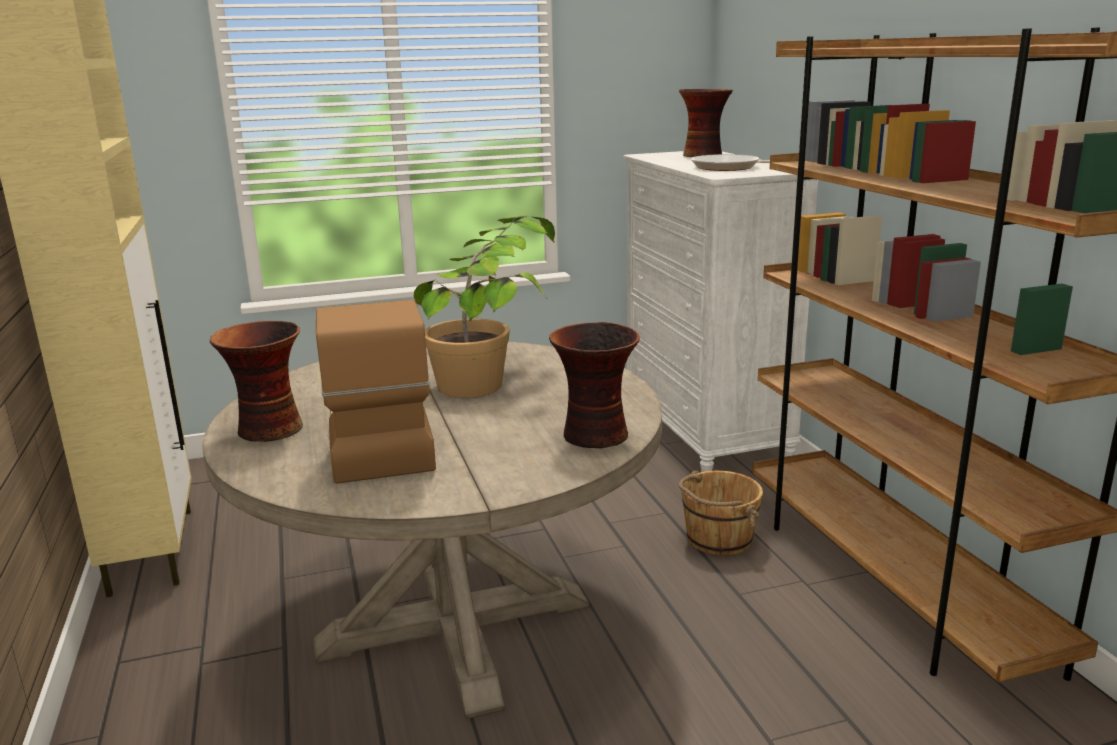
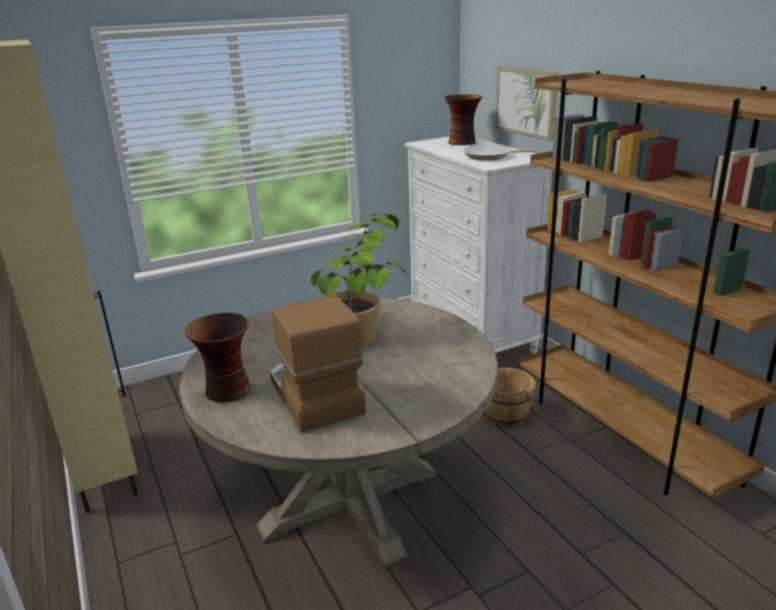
camera: 10 degrees left, 5 degrees up
(595, 436) = (459, 373): vase -> none
(790, 95) = (526, 102): none -> picture

